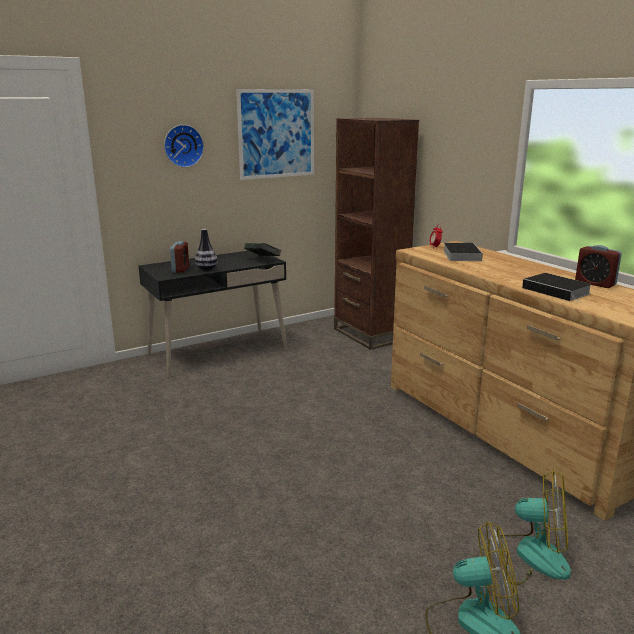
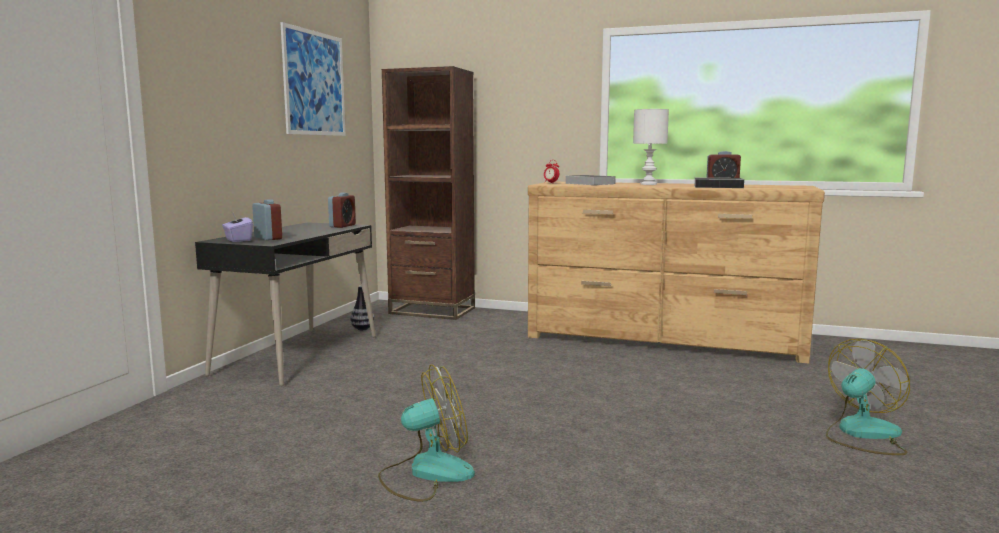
camera: 40 degrees left, 10 degrees down
(160, 268) = (238, 240): none -> purple tissue box
(183, 146) = (234, 82): wall clock -> none
(206, 269) = (303, 235): vase -> vase (362, 329)
(263, 260) = (342, 226): book -> alarm clock
(513, 268) = (648, 184): none -> white table lamp
(528, 556) = (813, 392): fan -> fan (426, 473)

